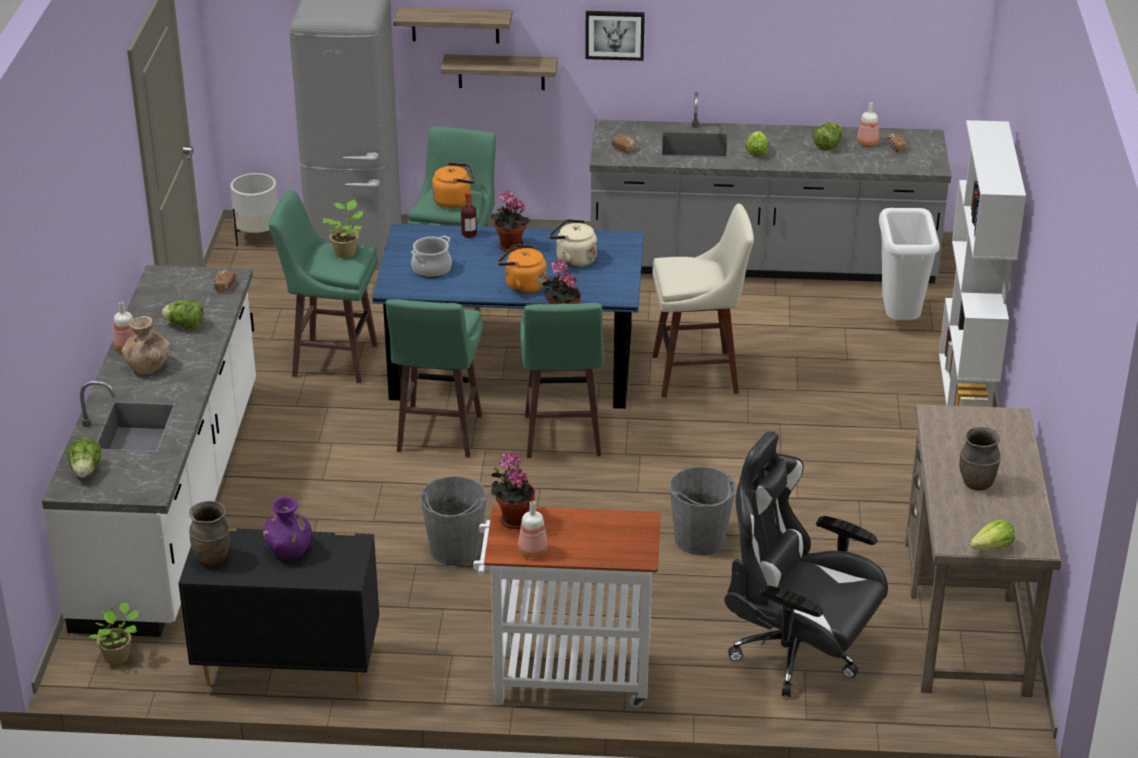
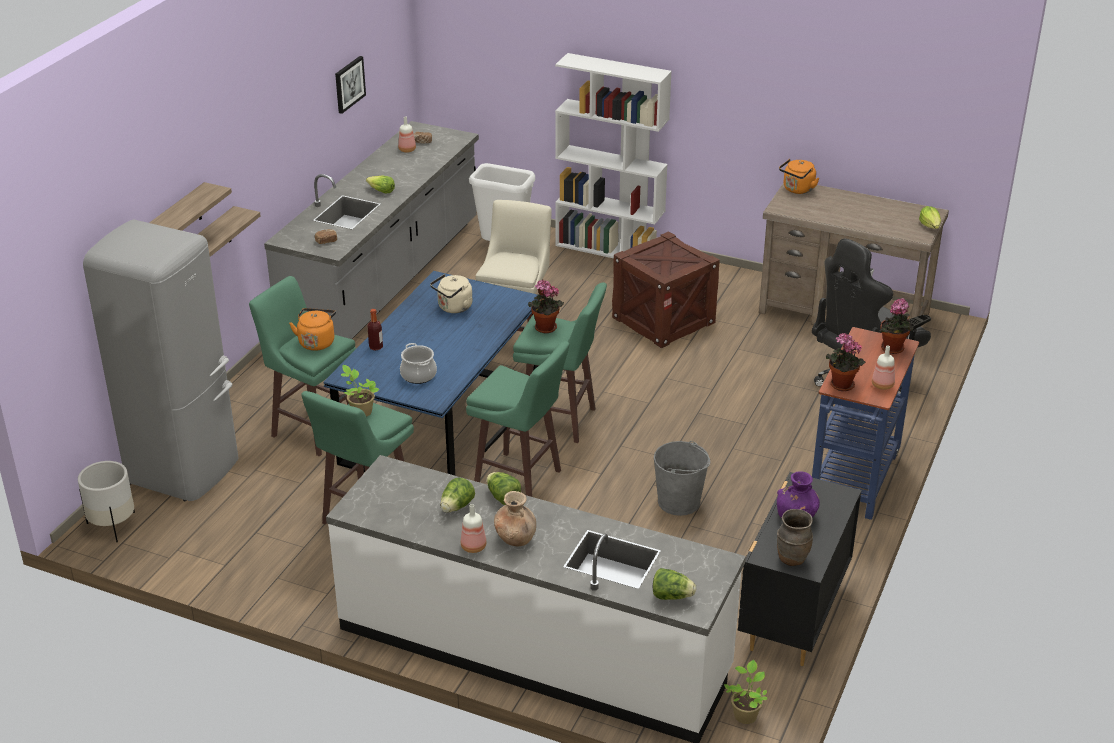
camera: 70 degrees left, 0 degrees up
(224, 286) = (402, 475): bread -> none
(509, 247) = (411, 332): potted plant -> potted plant (893, 349)
(523, 285) = (476, 338): orange kettle -> orange kettle (797, 190)
(569, 678) = (854, 480): white cart -> blue cart
(614, 34) = (259, 162): picture -> picture (349, 84)
(700, 539) = (719, 390): grey bucket -> none
(827, 145) = (396, 164): lettuce -> lettuce (502, 497)
(827, 468) = (663, 320): none -> crate
(976, 484) = (861, 214): brown vase -> none

